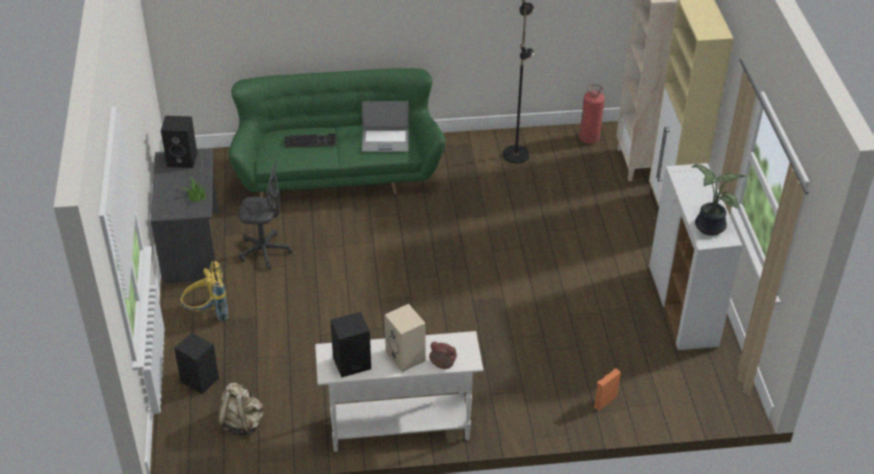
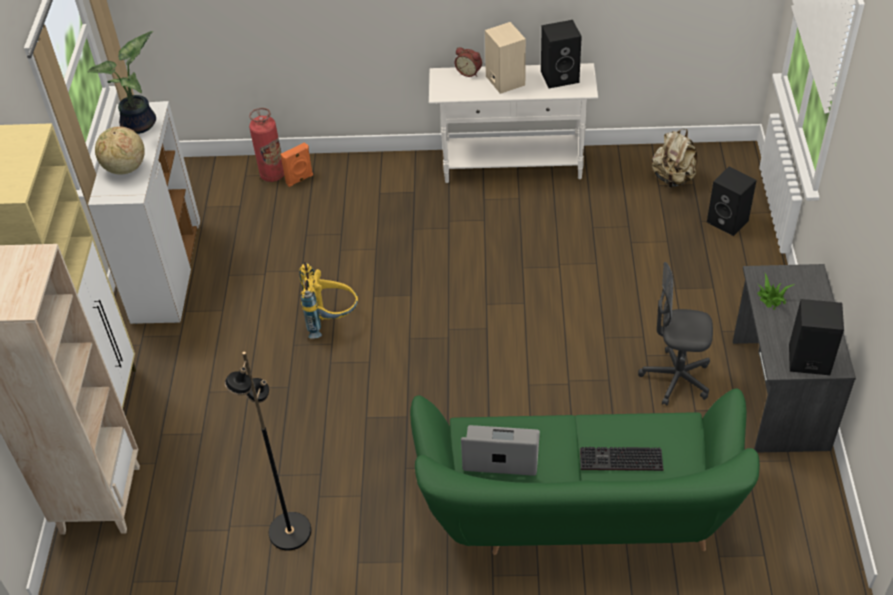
camera: 170 degrees left, 5 degrees up
(207, 312) = (736, 297): yellow backpack -> yellow backpack (331, 320)
(589, 139) = (161, 558): fire extinguisher -> fire extinguisher (272, 175)
(697, 190) = (125, 168): none -> globe

